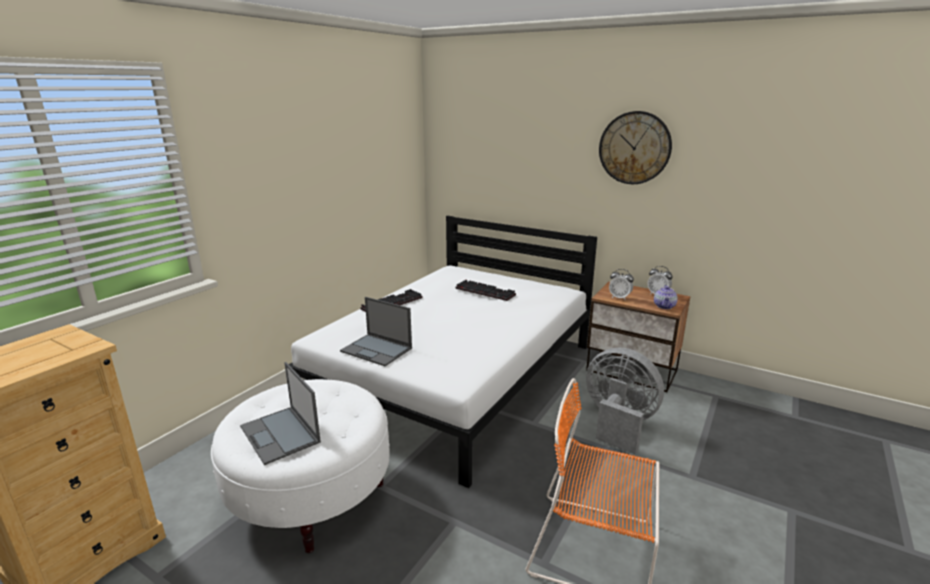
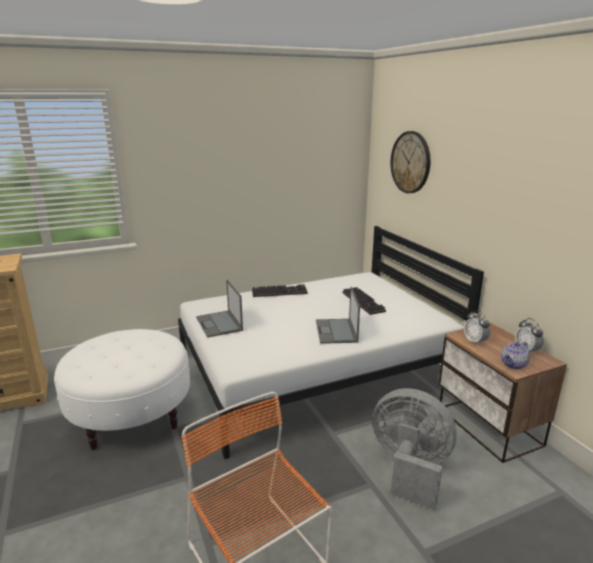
camera: 35 degrees right, 0 degrees up
(280, 435) = (98, 360): laptop -> laptop (336, 331)
(618, 423) = (409, 468): grey fan -> grey fan turned 45 degrees counterclockwise
(634, 148) = (528, 179): wall clock -> wall clock (410, 162)

